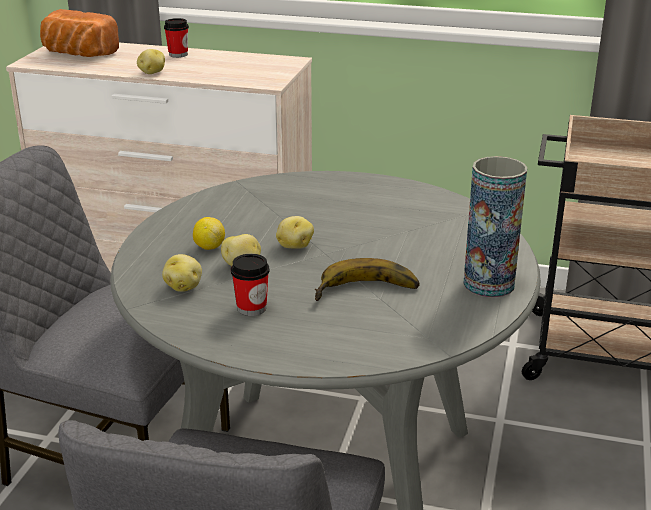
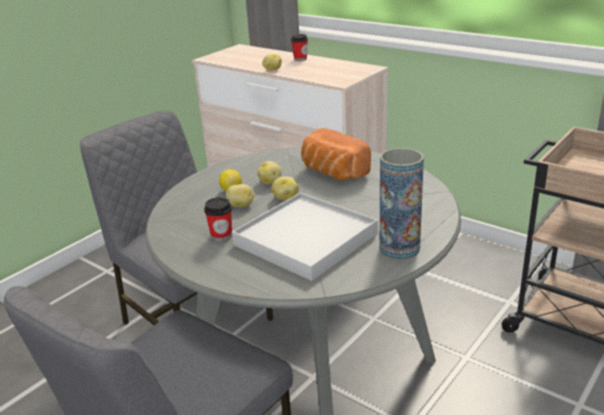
camera: 25 degrees right, 0 degrees up
(77, 54) = (239, 55): bread -> bread (332, 172)
(184, 287) = (193, 214): potato -> potato (270, 182)
(367, 293) = (305, 239): banana -> white tray

